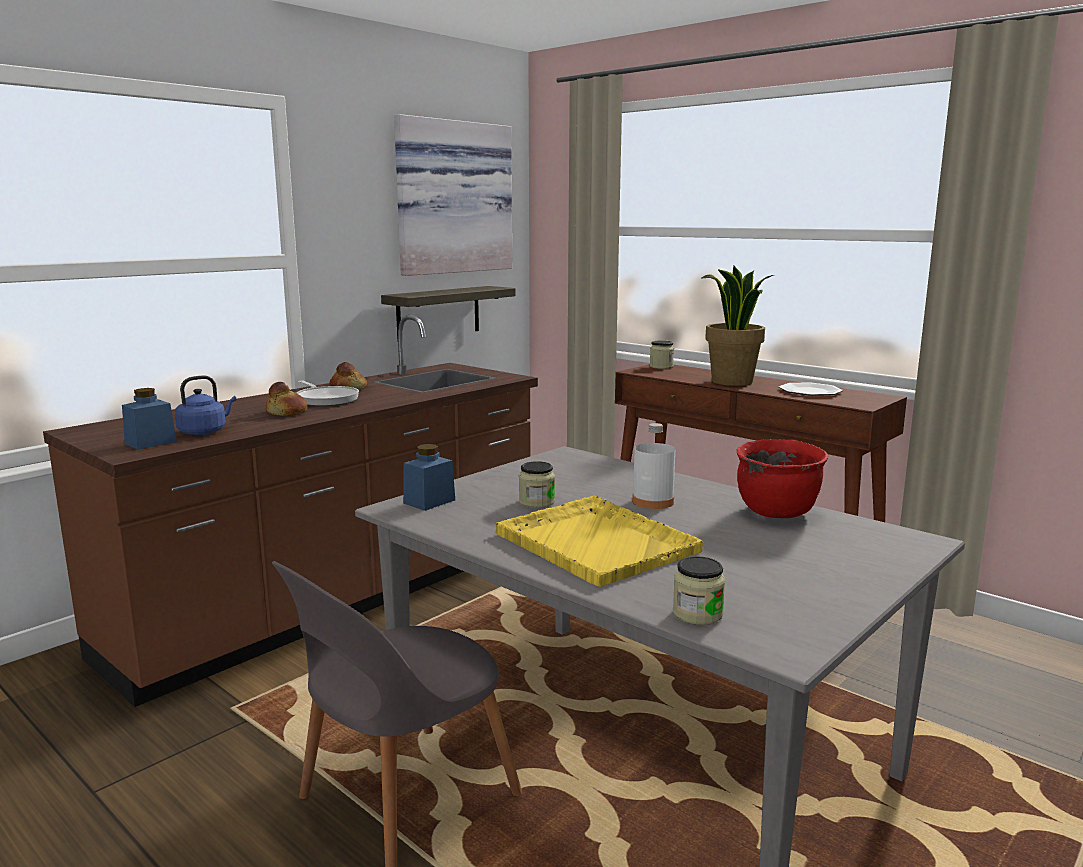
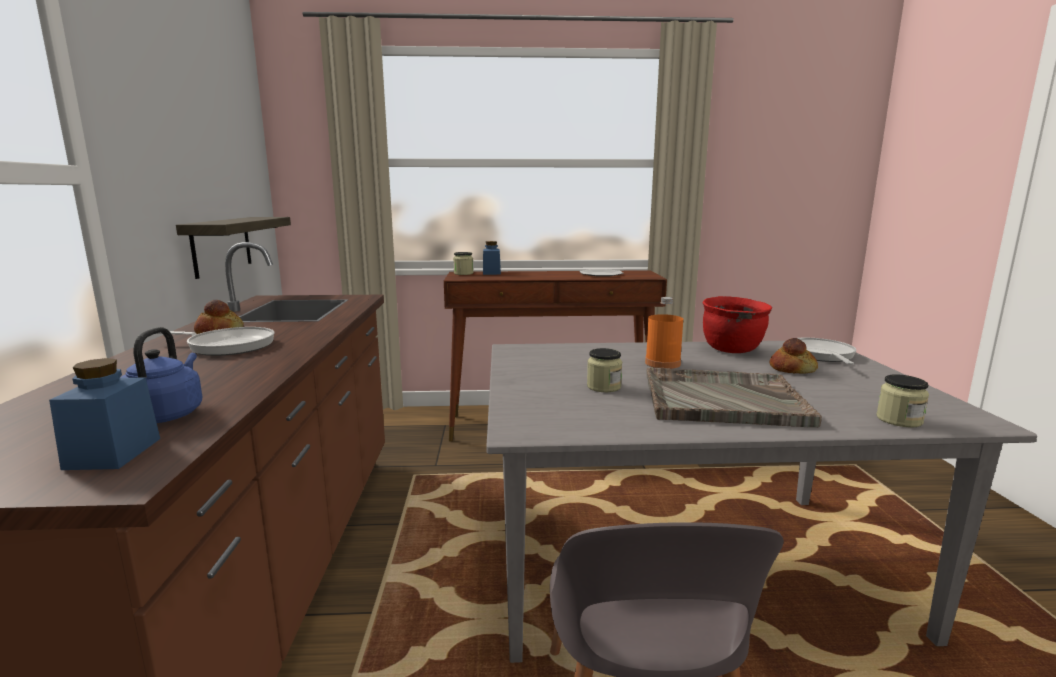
camera: 45 degrees left, 0 degrees up
(287, 412) = (219, 367): bread -> bread (792, 369)
(429, 501) = (531, 414): blue jar -> blue jar (491, 273)
(452, 198) = (216, 120): picture -> none
(595, 542) = (721, 399): yellow tray -> grey tray
(653, 501) = (662, 363): white bottle -> orange bottle
(732, 382) = (542, 275): potted plant -> none
(867, 548) = (820, 355): none -> frying pan

